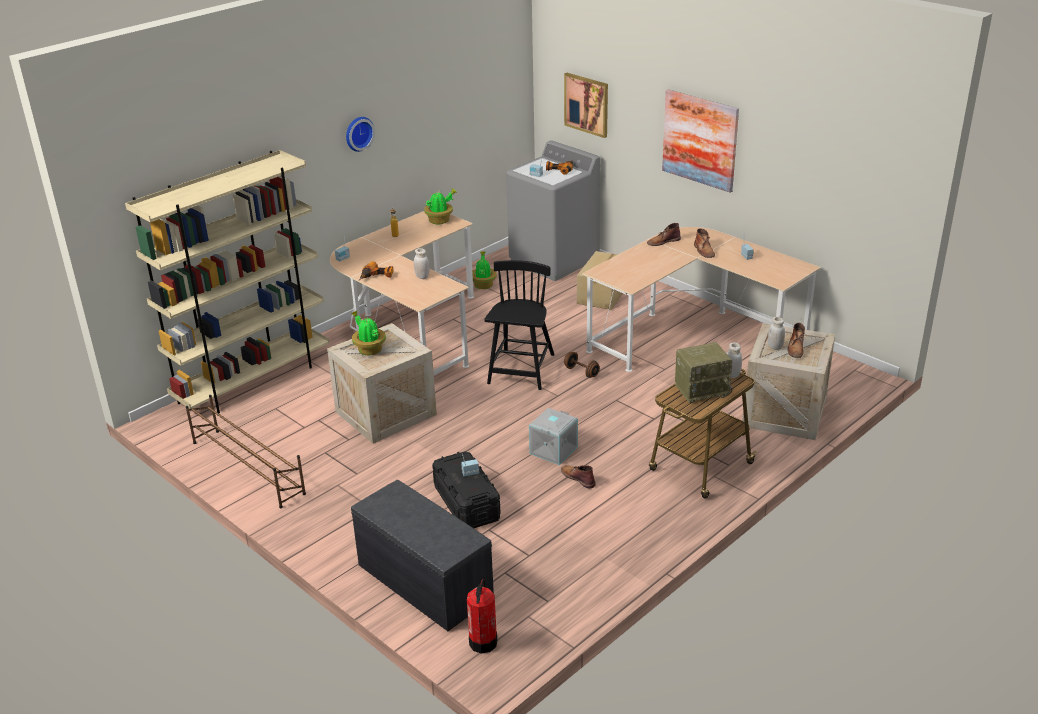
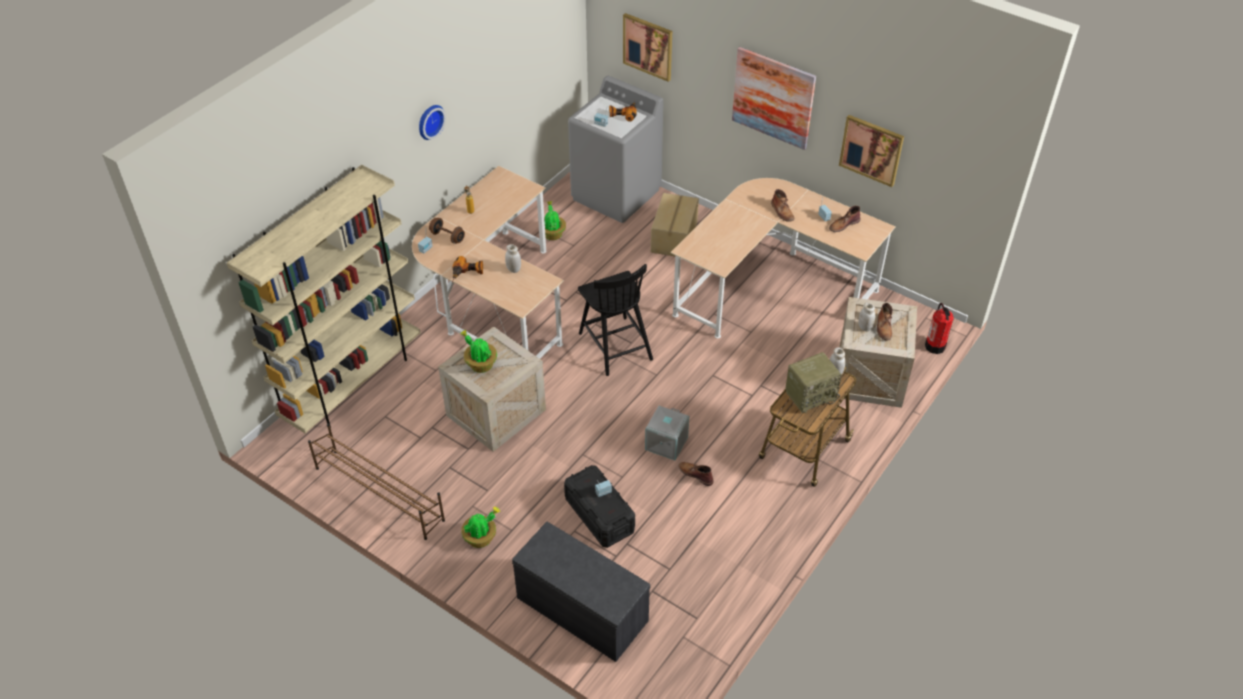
camera: 10 degrees left, 15 degrees up
(440, 220) = (511, 186): potted plant -> potted plant (481, 538)
(483, 642) = (650, 669): fire extinguisher -> fire extinguisher (935, 346)
(521, 370) = (615, 345): black chair -> black chair turned 150 degrees clockwise
(581, 372) = (673, 342): brown dumbbell -> brown dumbbell (447, 237)
(663, 241) = (740, 201): brown boot -> brown boot (843, 224)
(794, 183) = (871, 150): none -> picture

